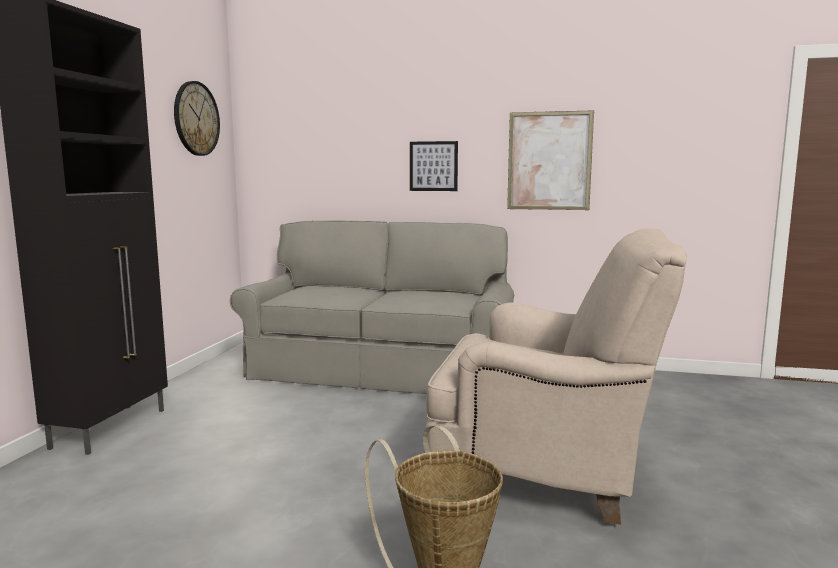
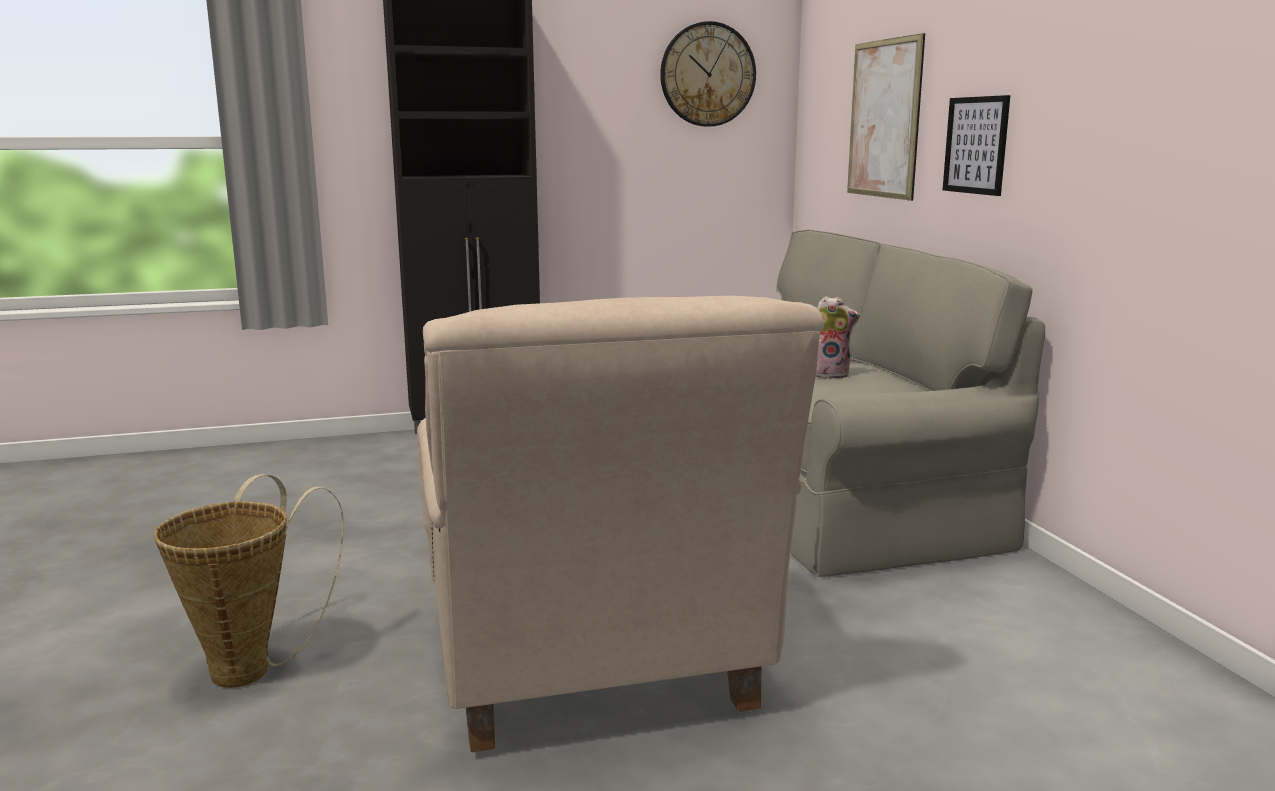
camera: 60 degrees right, 5 degrees up
(418, 295) = (829, 374): none -> plush toy
(549, 161) = (1142, 138): picture -> picture (884, 119)

